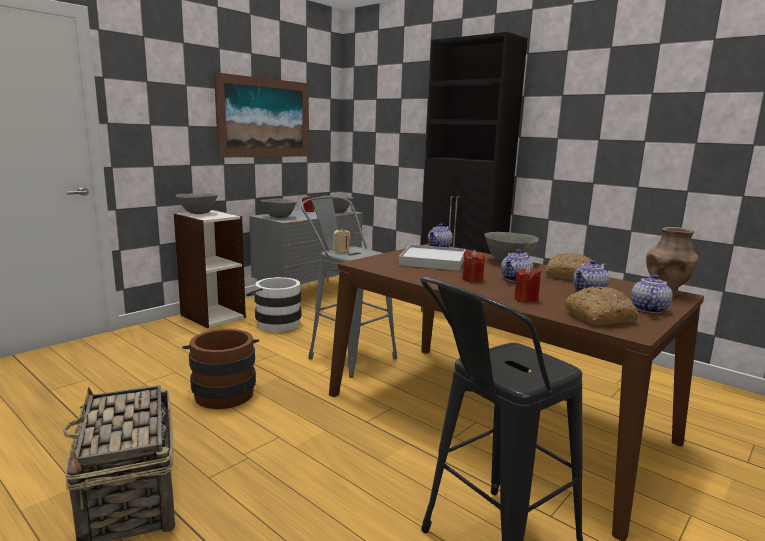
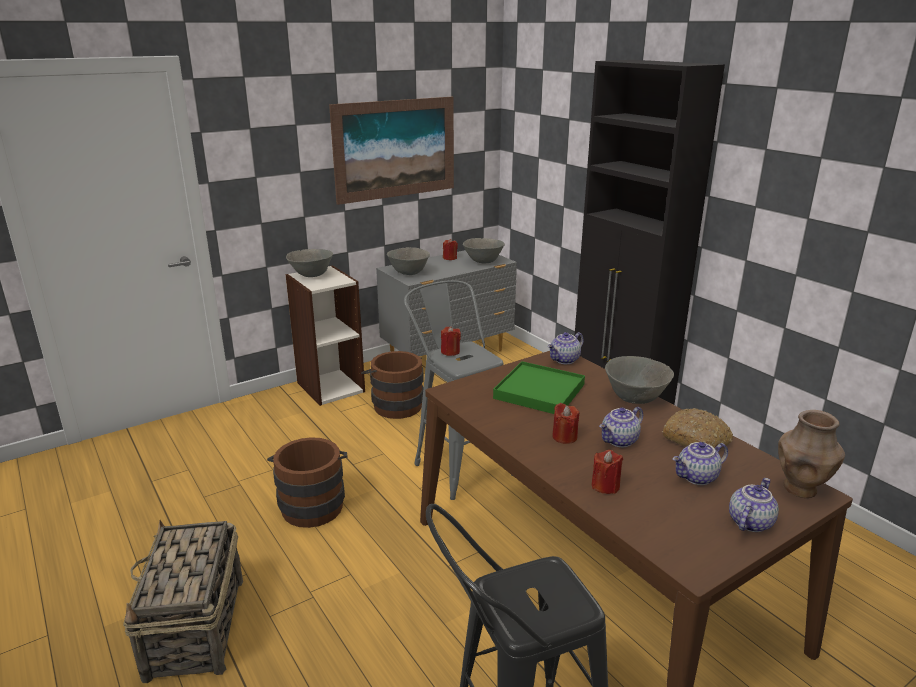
camera: 15 degrees right, 10 degrees up
(275, 323) = (395, 404): white bucket -> brown bucket
(341, 251) = (450, 352): beige candle -> red candle
(432, 261) = (539, 391): white tray -> green tray
(600, 317) = (674, 532): bread -> none

